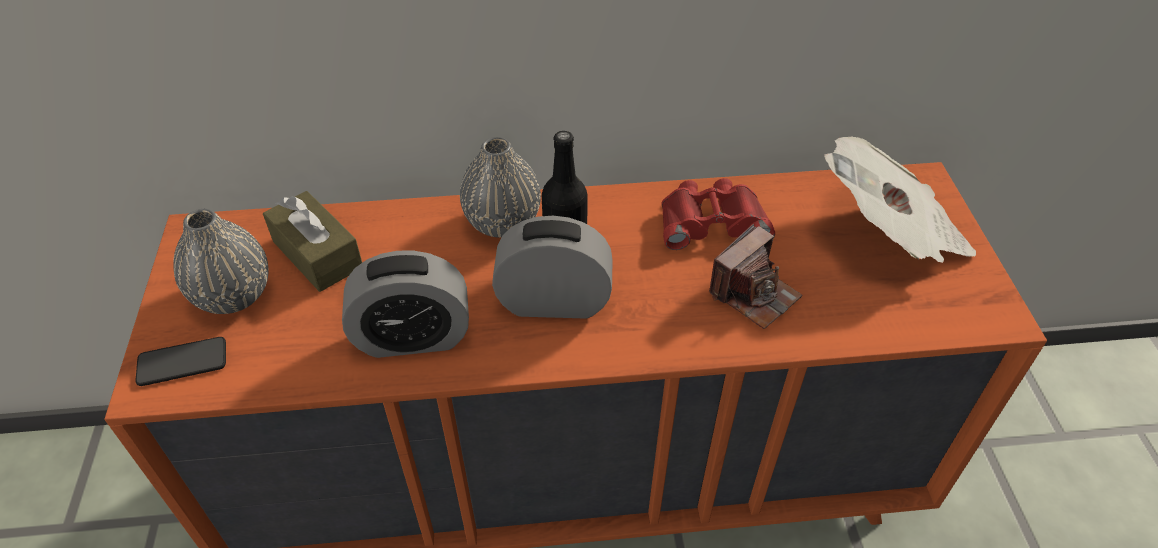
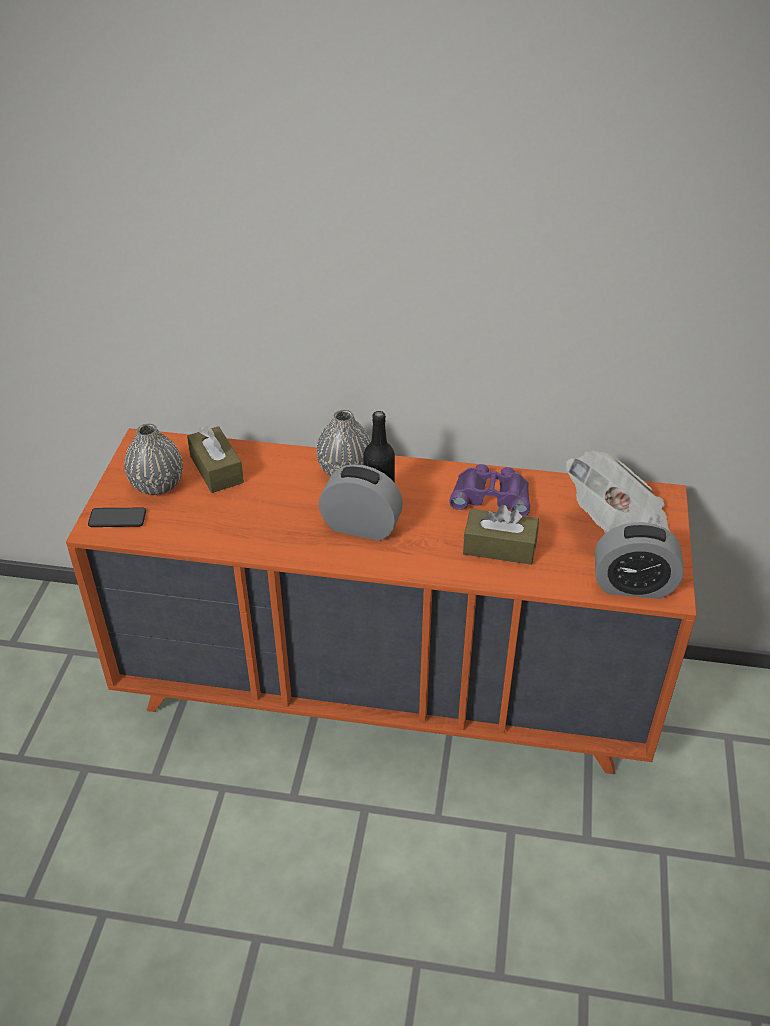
camera: 15 degrees right, 5 degrees down
(413, 337) = (262, 531): alarm clock -> alarm clock (632, 585)
(711, 221) = (491, 495): red binoculars -> purple binoculars
(753, 294) = (499, 547): camera -> brown tissue box

